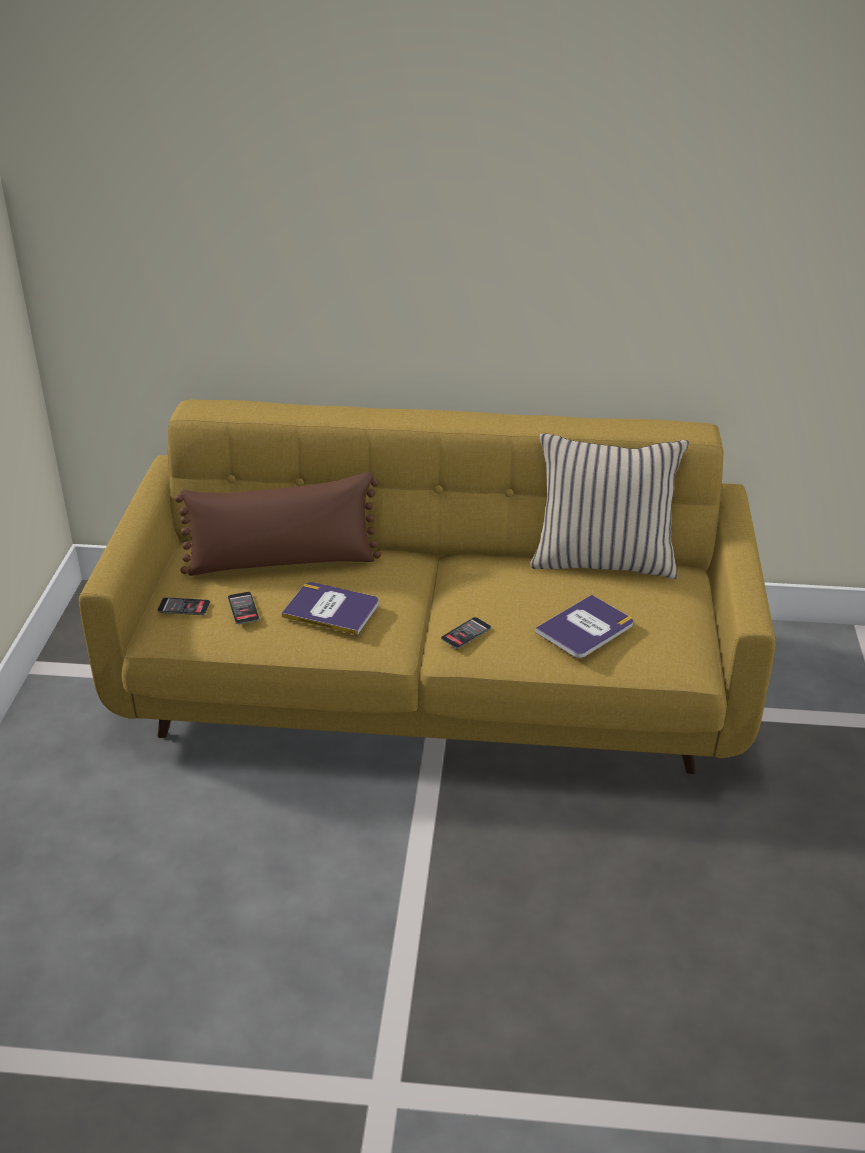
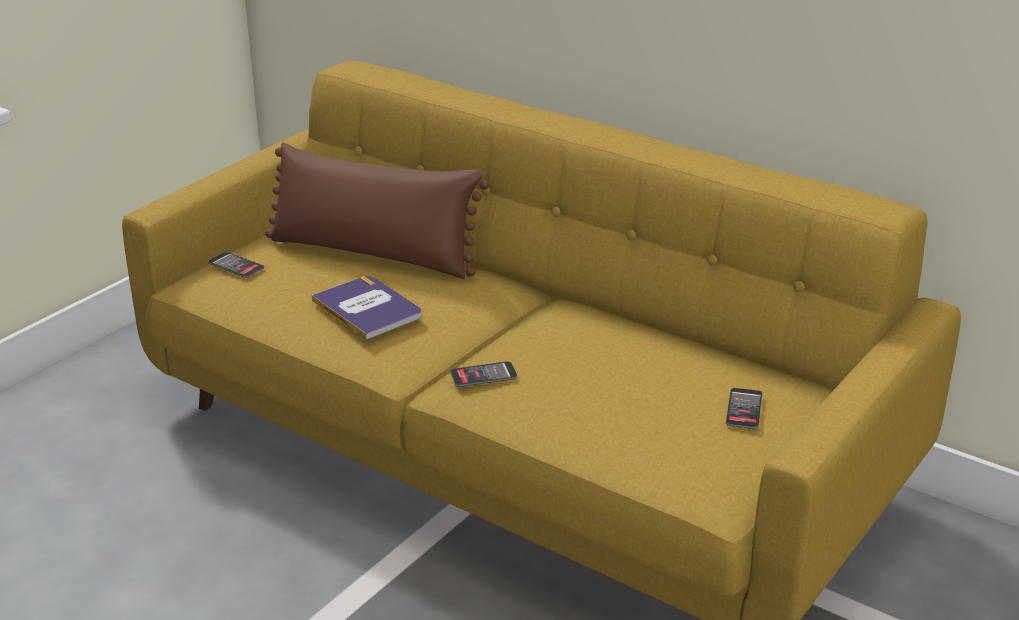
camera: 30 degrees right, 5 degrees down
(243, 608) = (285, 282): phone -> phone (744, 409)
(585, 628) = (621, 411): book -> none
(603, 560) = (726, 351): beige pillow -> none

